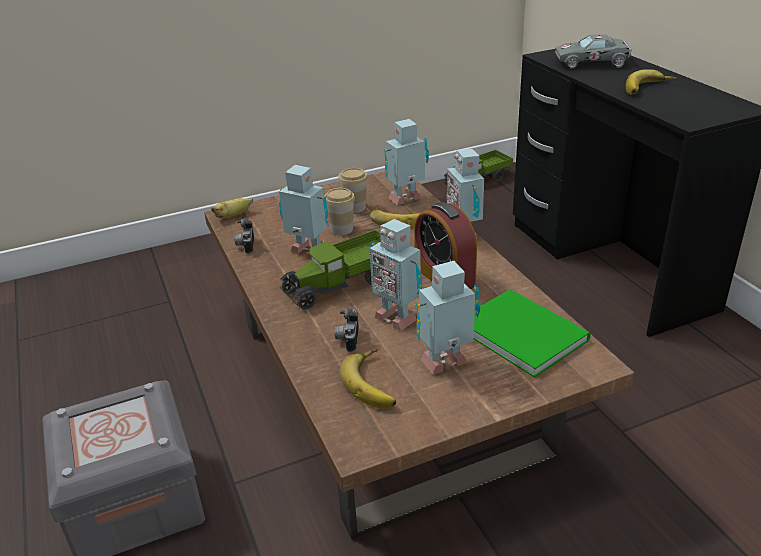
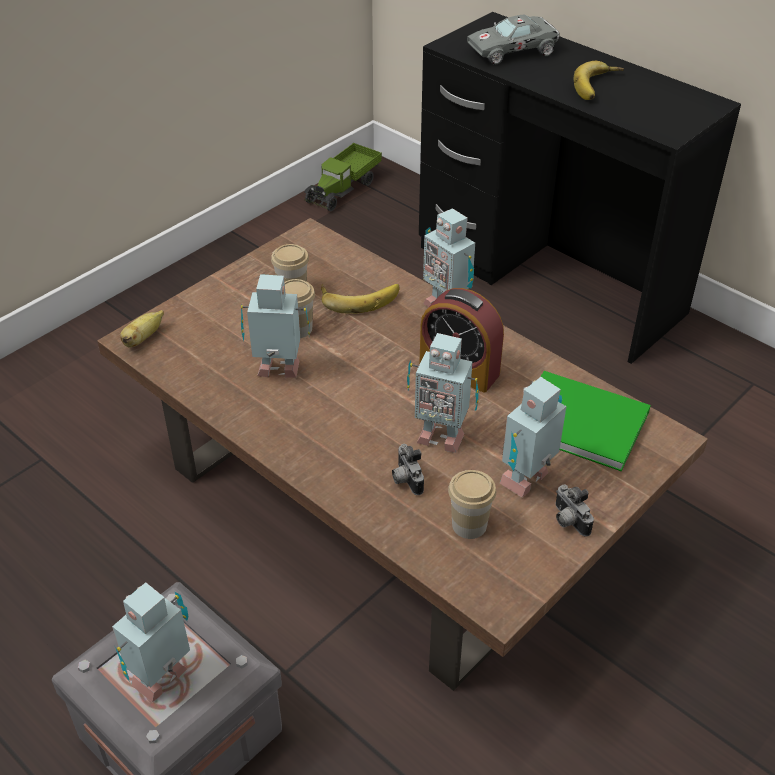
camera: 25 degrees left, 10 degrees up
(246, 246) = (193, 381): camera -> camera (568, 521)
(342, 284) = (350, 407): toy truck -> none
(375, 383) = (469, 525): banana -> cup
(407, 199) = (348, 267): toy robot -> toy robot (164, 679)

